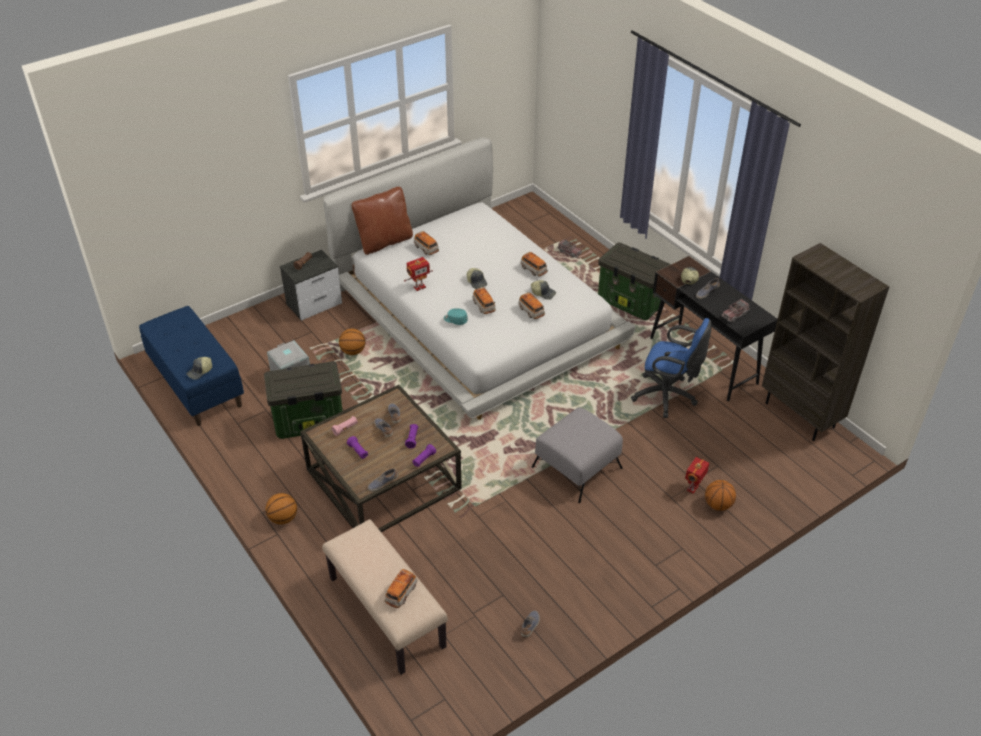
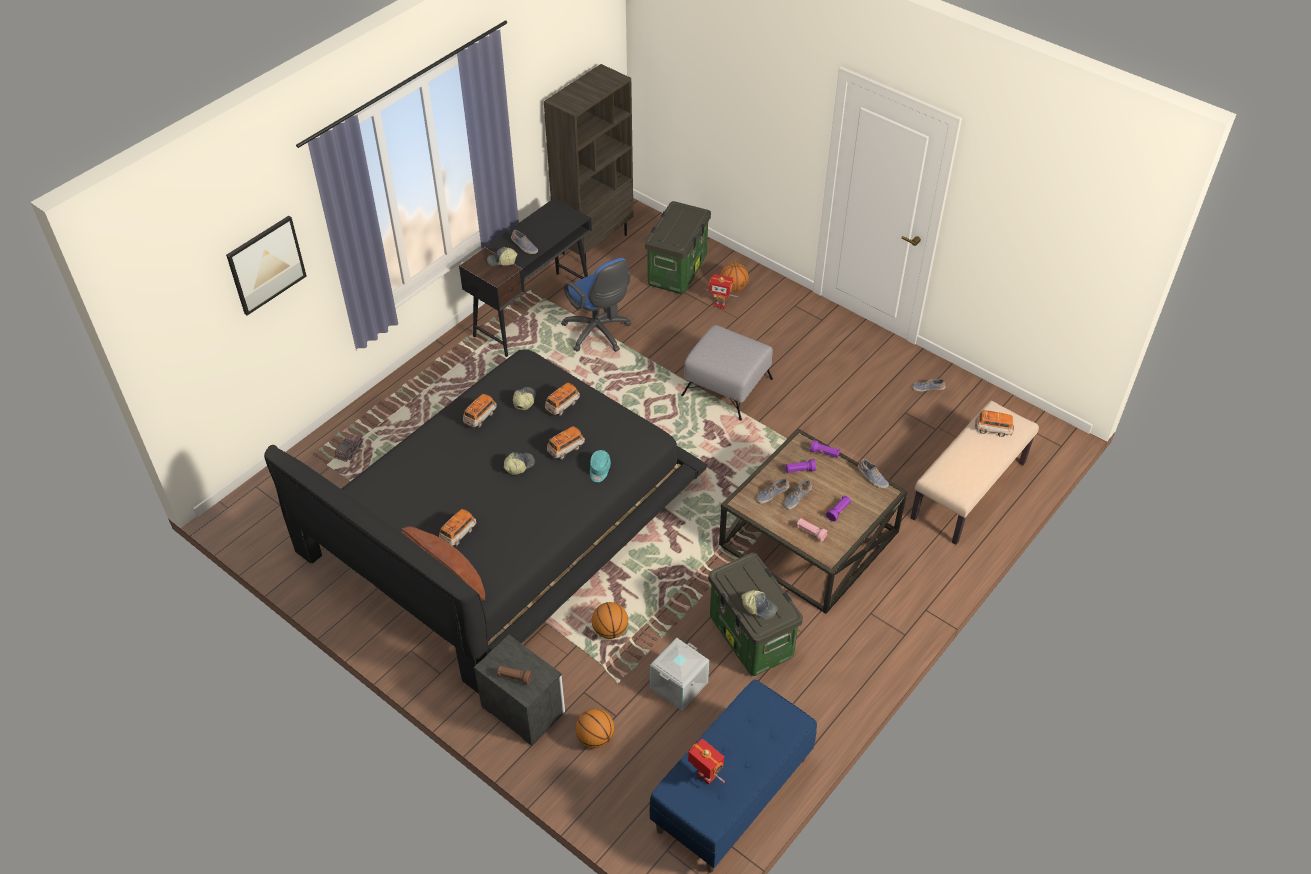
camera: 105 degrees left, 5 degrees up
(200, 372) = (780, 716): cap -> cap (759, 607)
(283, 518) = (903, 612): basketball -> basketball (595, 738)
(419, 287) = (544, 521): toy robot -> toy robot (705, 777)
(476, 315) = (502, 518): white bed -> black bed
(606, 94) = (266, 265): none -> picture
(631, 302) = (444, 379): storage box -> storage box (677, 270)
(667, 396) = (598, 334): blue office chair -> blue office chair turned 135 degrees clockwise
(735, 314) = (556, 225): toy truck -> none

